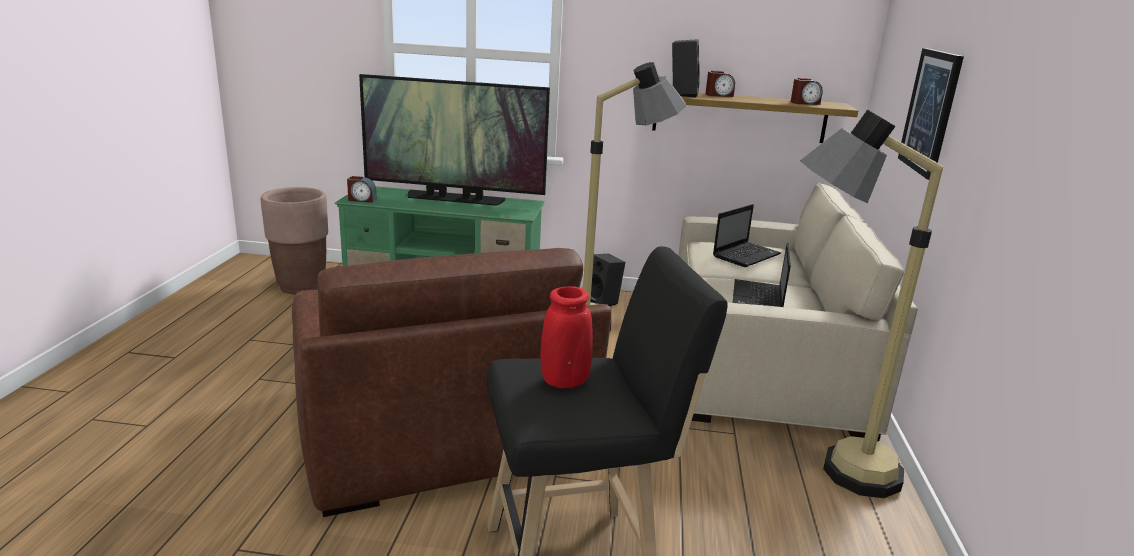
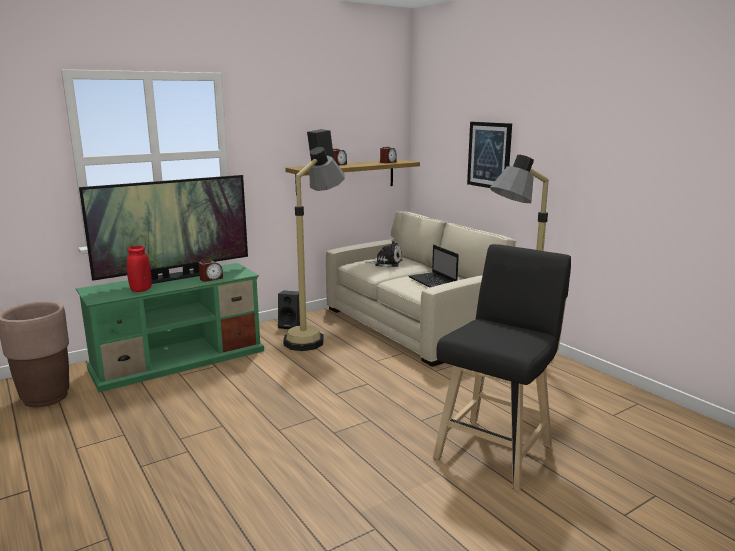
camera: 40 degrees left, 5 degrees down
(362, 200) = (105, 297): alarm clock -> alarm clock (211, 279)
(437, 425) = (317, 429): brown armchair -> none
(564, 381) = (494, 332): red vase -> red vase (141, 290)
(746, 255) = (386, 263): laptop -> plush toy

